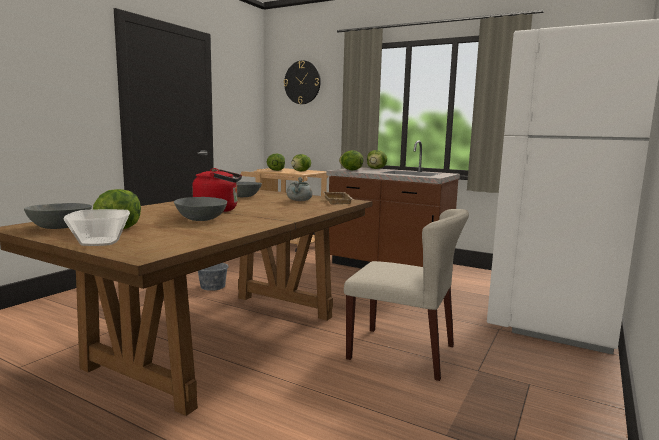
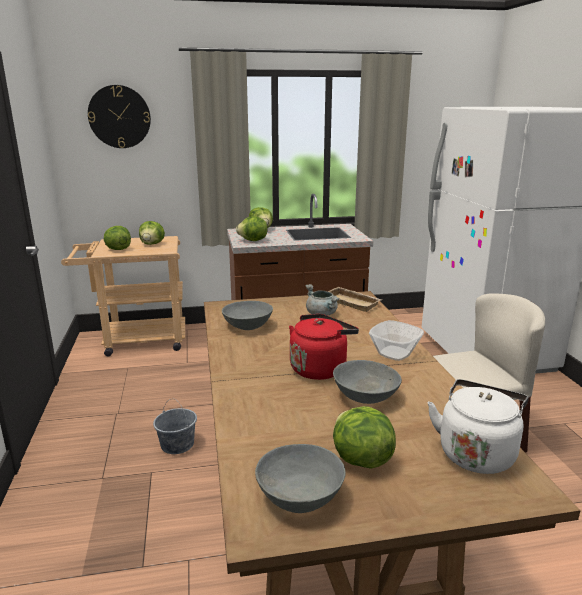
camera: 40 degrees left, 10 degrees up
(99, 242) = (434, 497): bowl -> bowl (393, 353)
(173, 241) = (476, 452): none -> white kettle

